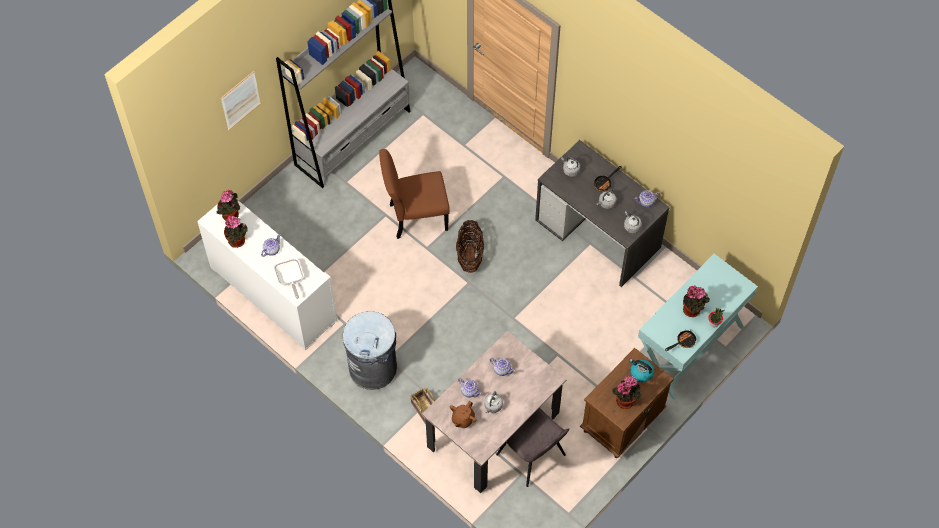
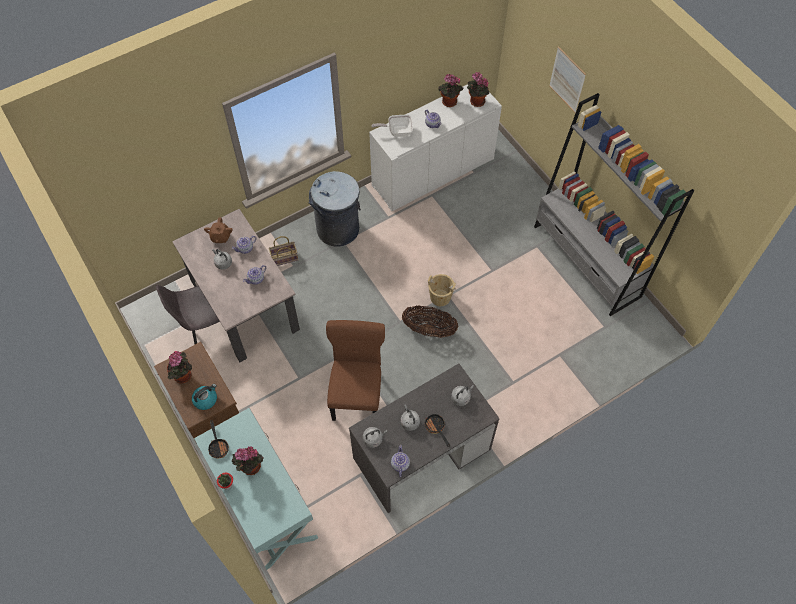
camera: 105 degrees right, 0 degrees up
(415, 217) = (484, 294): brown chair -> brown chair (357, 393)
(430, 253) = (440, 297): none -> beige bucket
(463, 419) = (220, 237): brown teapot -> brown teapot turned 135 degrees counterclockwise

